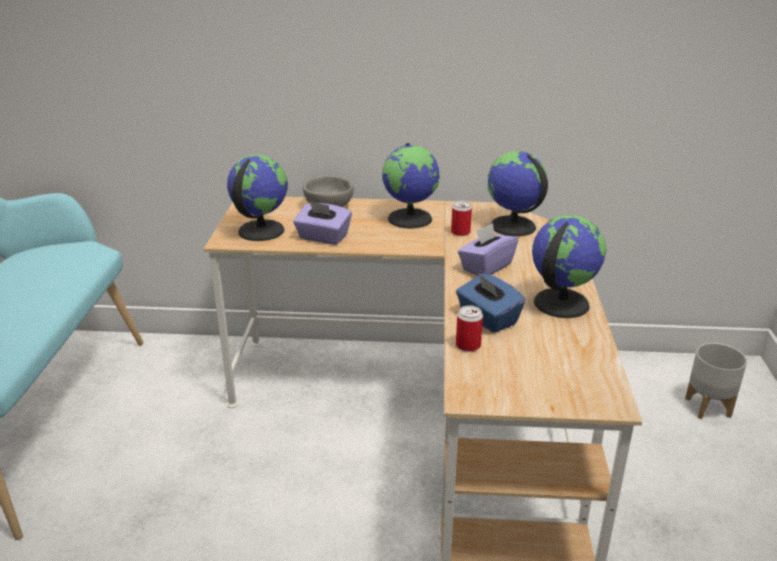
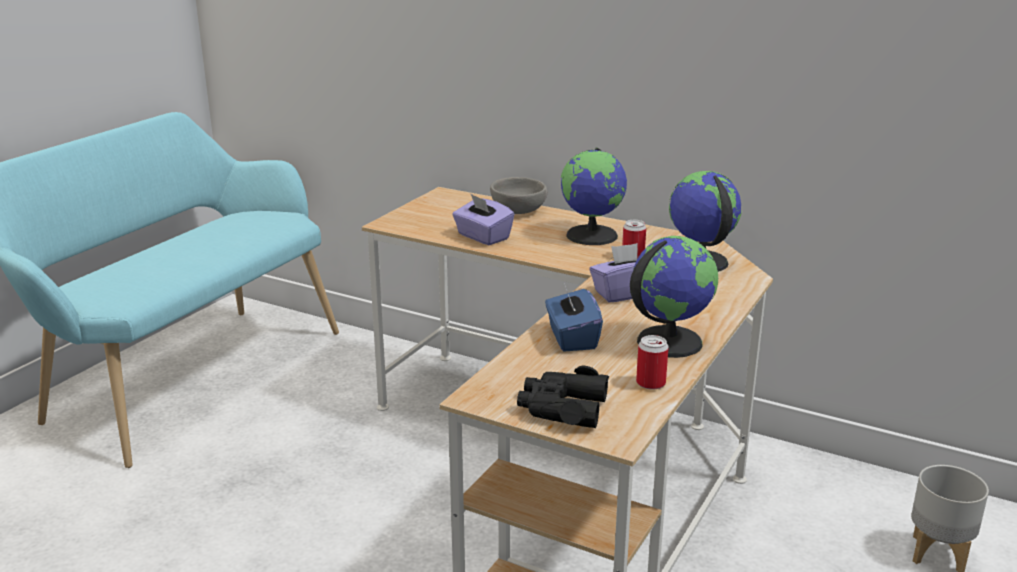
camera: 25 degrees right, 5 degrees down
(260, 230) = (428, 220): globe -> none
(468, 345) = (524, 356): can -> can (650, 383)
(544, 387) = (562, 408): none -> black binoculars

